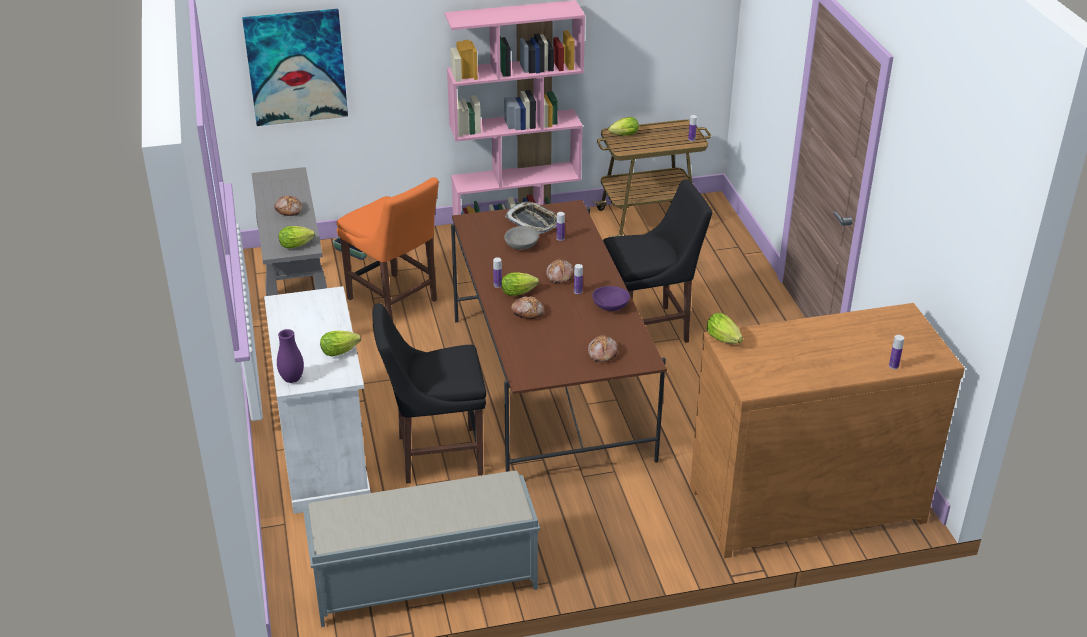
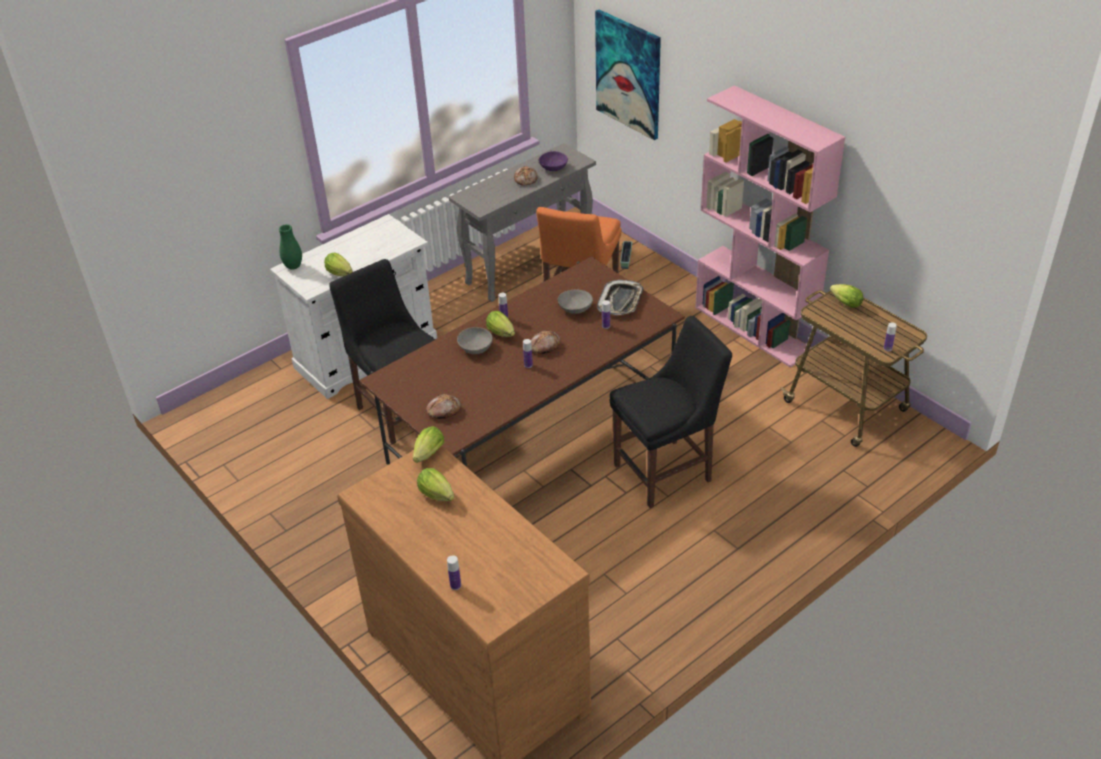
camera: 65 degrees right, 5 degrees up
(292, 379) = (293, 266): purple vase -> green vase
(298, 245) = (480, 203): lettuce -> lettuce (438, 496)
(423, 581) = (254, 461): grey bench -> none
(527, 312) = (476, 348): bread -> grey bowl
(610, 307) = (519, 392): purple bowl -> purple bowl (553, 168)
(650, 329) = (667, 471): black chair -> black chair turned 75 degrees counterclockwise

